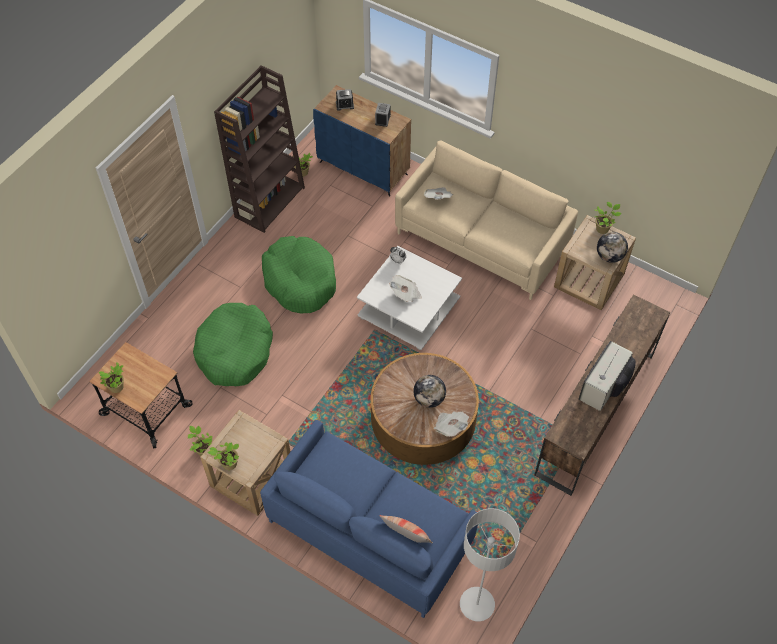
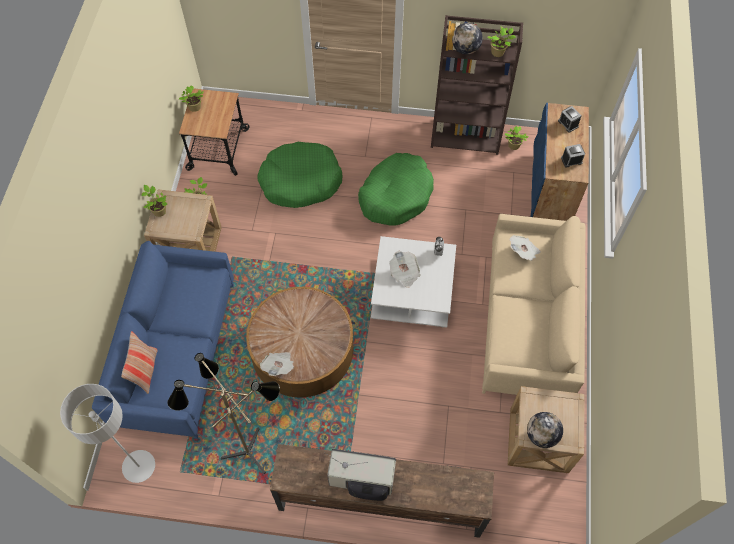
camera: 65 degrees right, 5 degrees up
(429, 399) = (300, 337): globe -> globe (465, 49)
(499, 501) = (246, 448): none -> floor lamp
(603, 228) = (575, 416): potted plant -> potted plant (498, 53)

